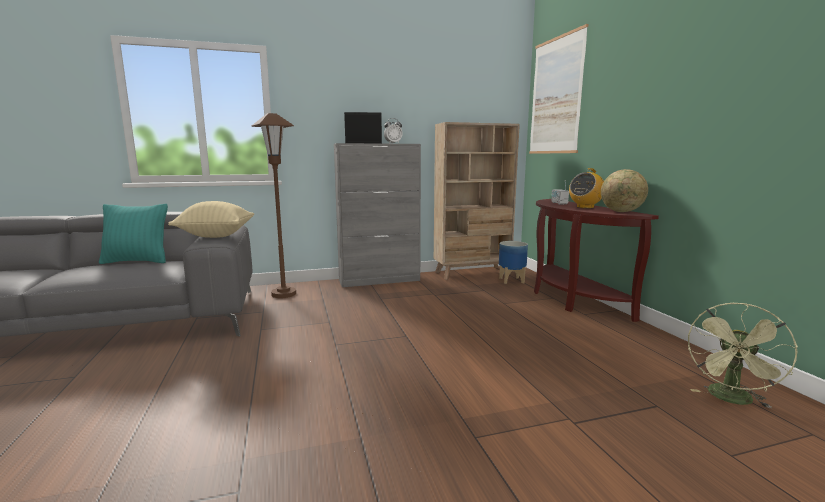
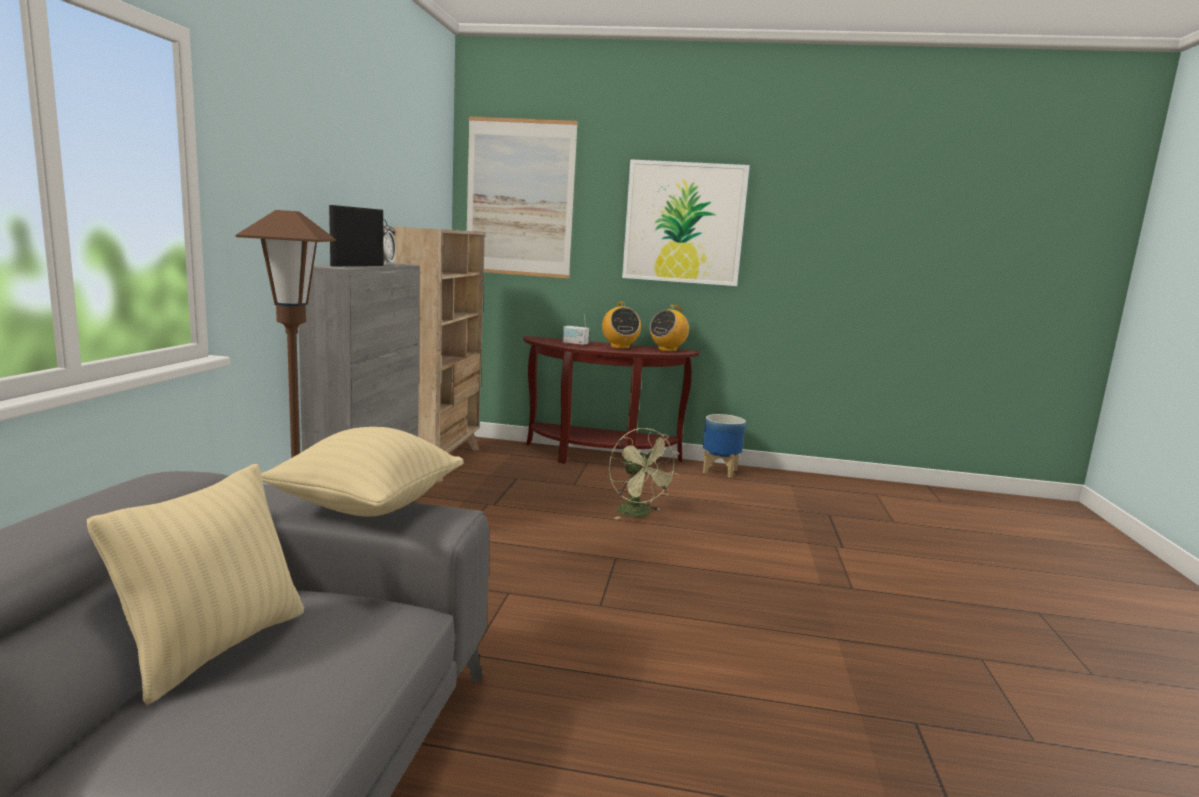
camera: 65 degrees left, 0 degrees up
(137, 261) = (215, 647): turquoise pillow -> beige pillow
(511, 280) = (503, 457): planter -> planter (720, 471)
(621, 212) = (667, 350): globe -> radio
(655, 89) = (684, 223): none -> picture
(731, 400) = (830, 493): green fan -> green fan (639, 514)

